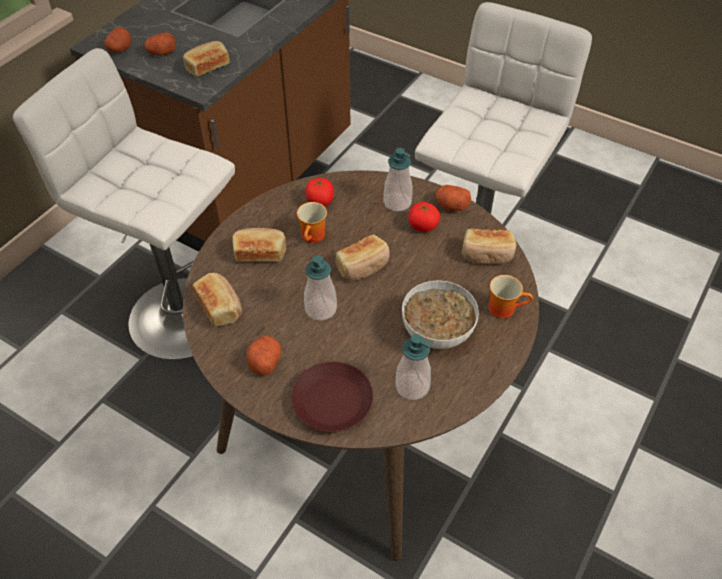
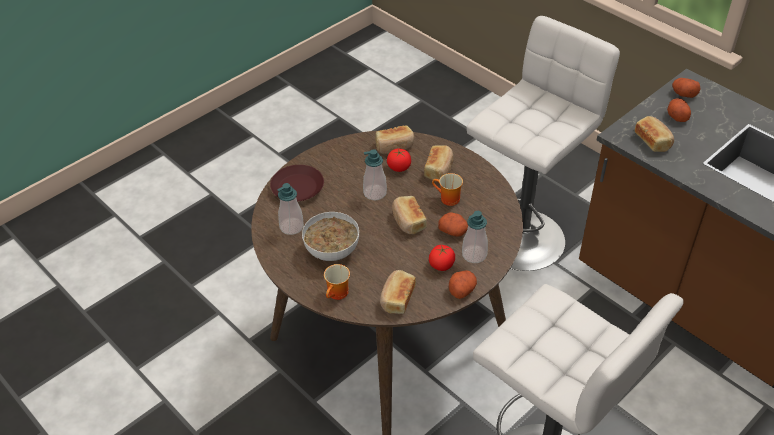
camera: 105 degrees right, 5 degrees down
(264, 361) = (341, 162): potato -> potato (453, 231)
(320, 201) = (486, 208): tomato -> tomato (399, 167)

